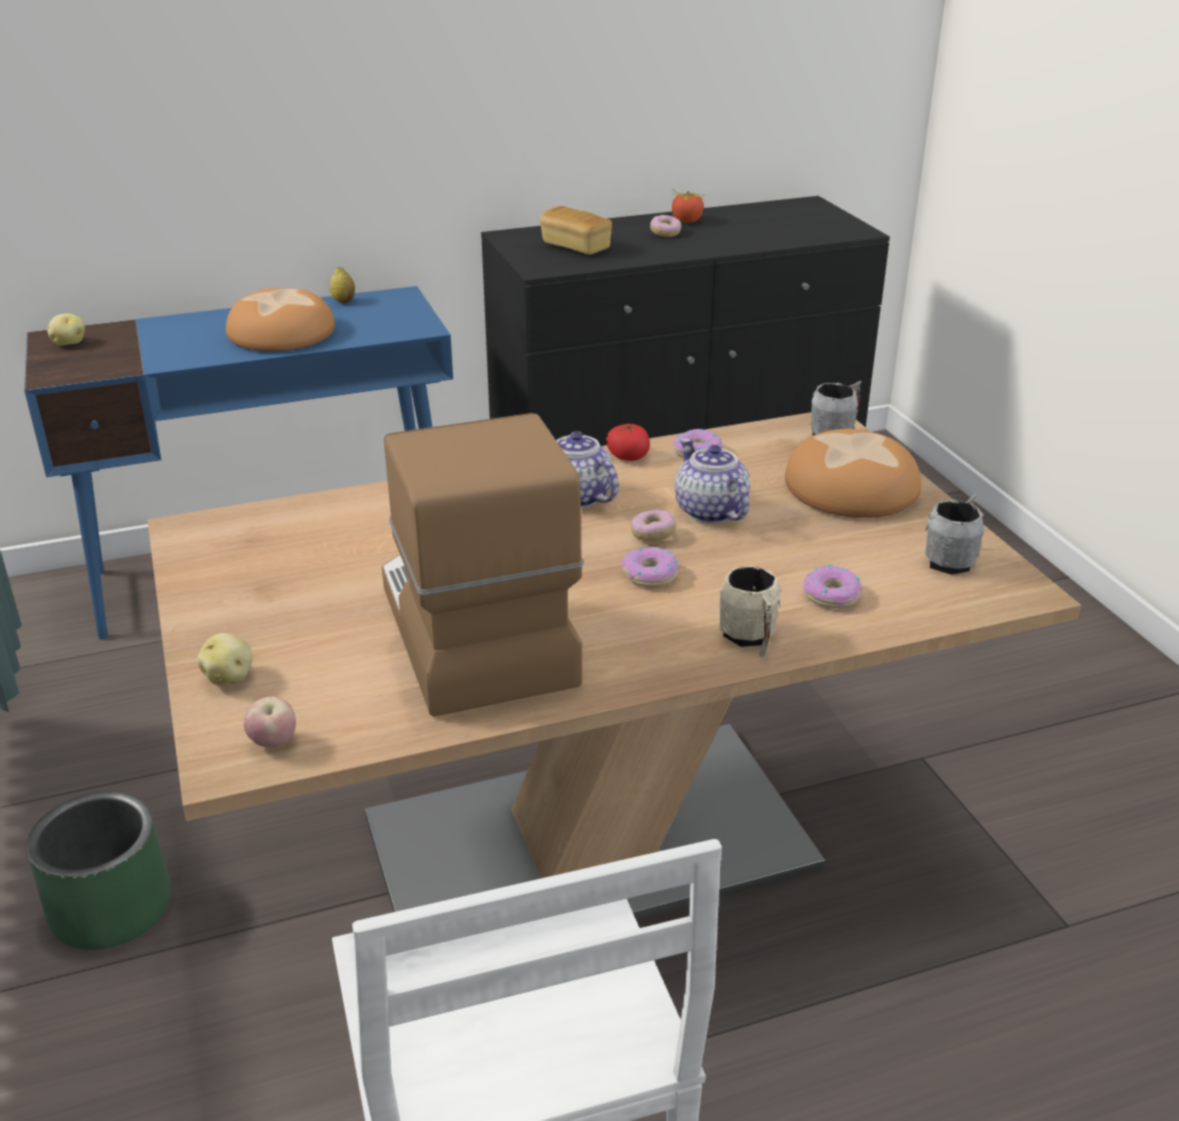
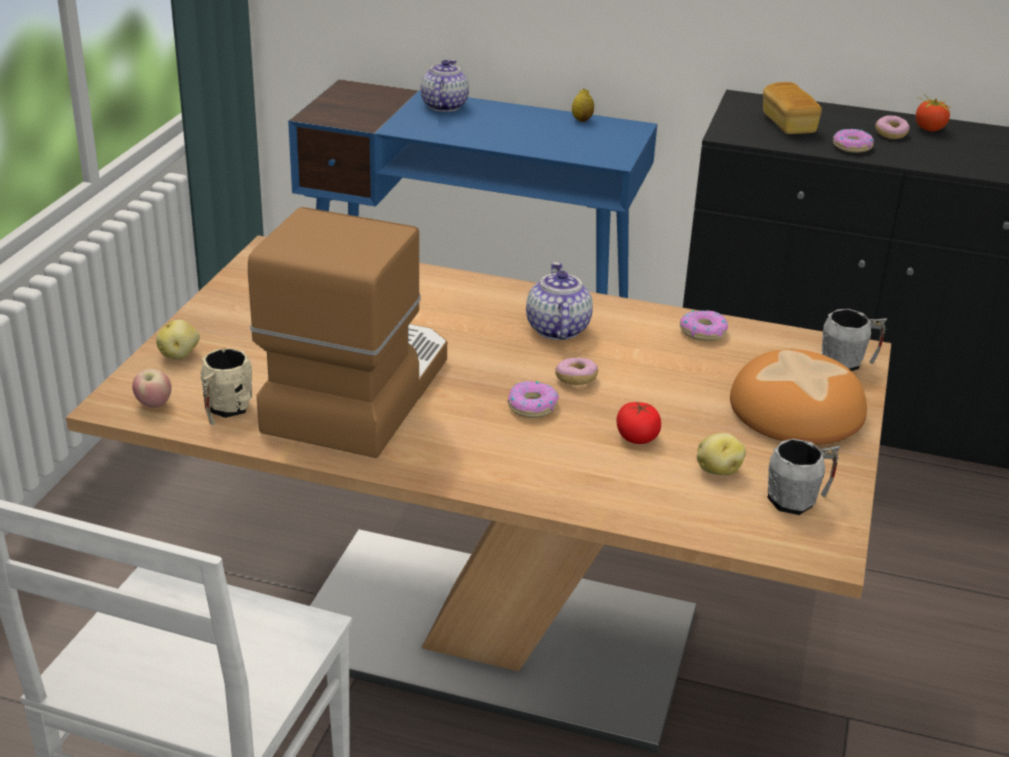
camera: 35 degrees right, 0 degrees up
(68, 343) = (353, 95): potato -> potato (717, 470)
(111, 908) = (153, 515): green planter -> none
(280, 332) = (504, 130): bread -> none
(628, 456) = (641, 314): tomato -> tomato (637, 437)
(709, 511) = (646, 380): teapot -> teapot (443, 106)
(750, 639) = (540, 482): beige mug -> beige mug (225, 410)
(832, 595) = (651, 481): donut -> donut (852, 147)

